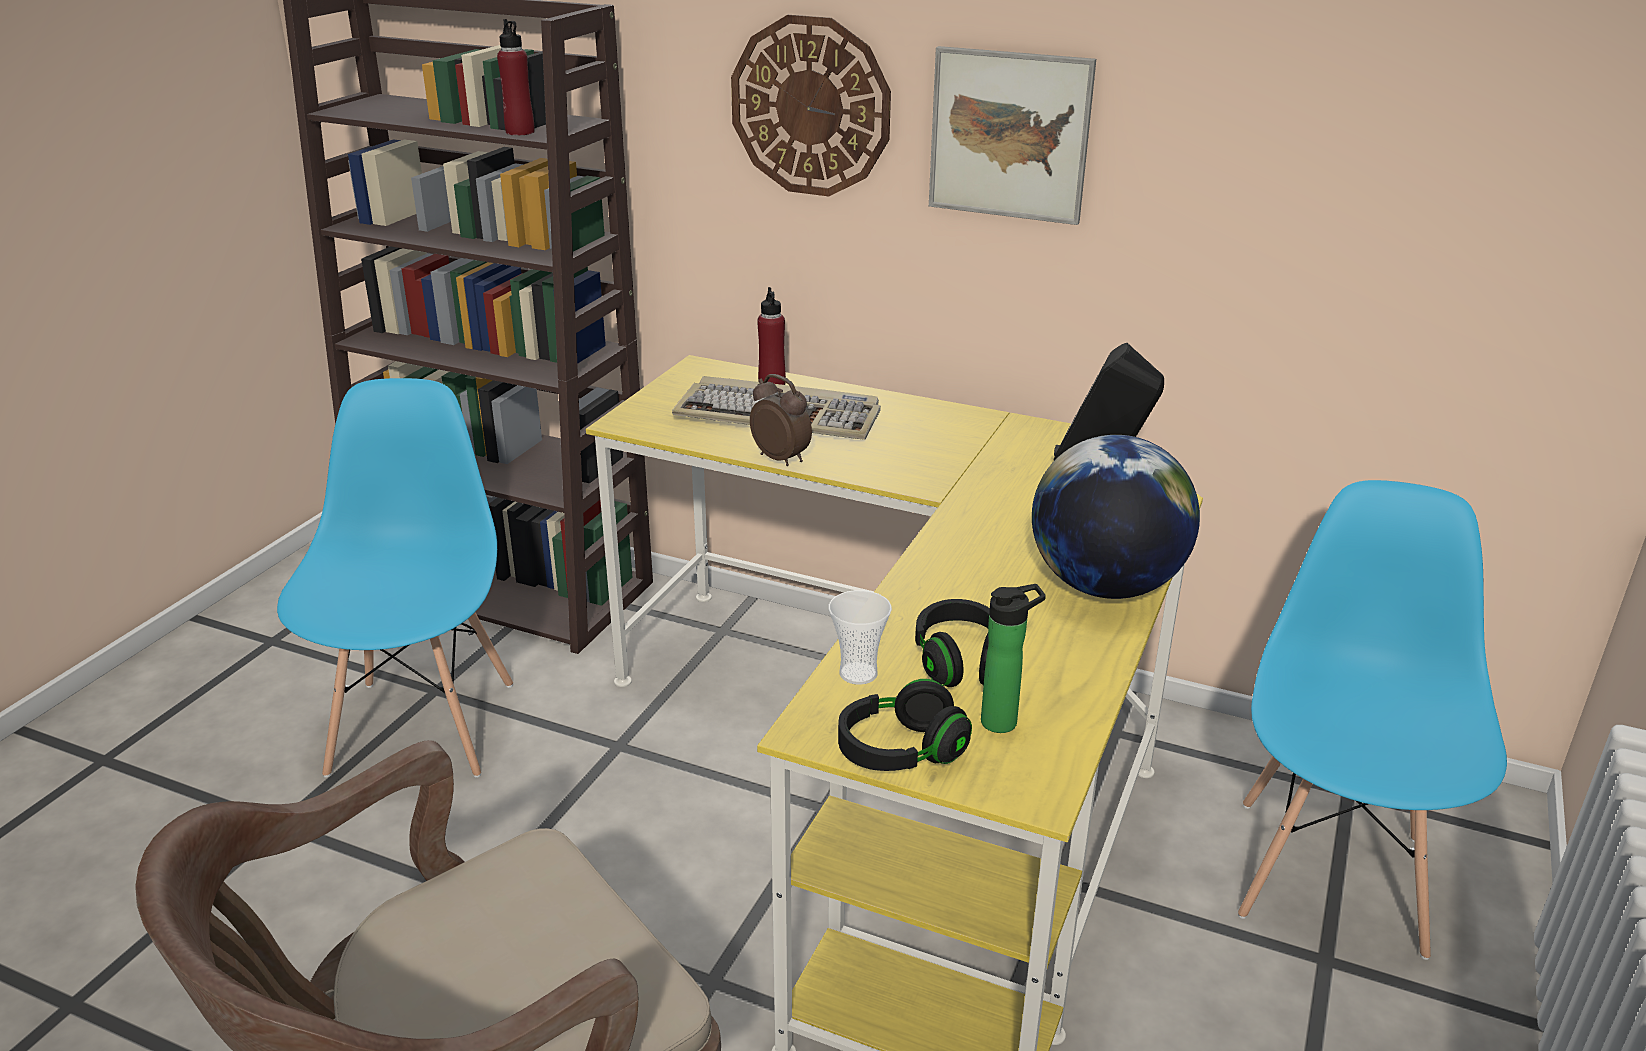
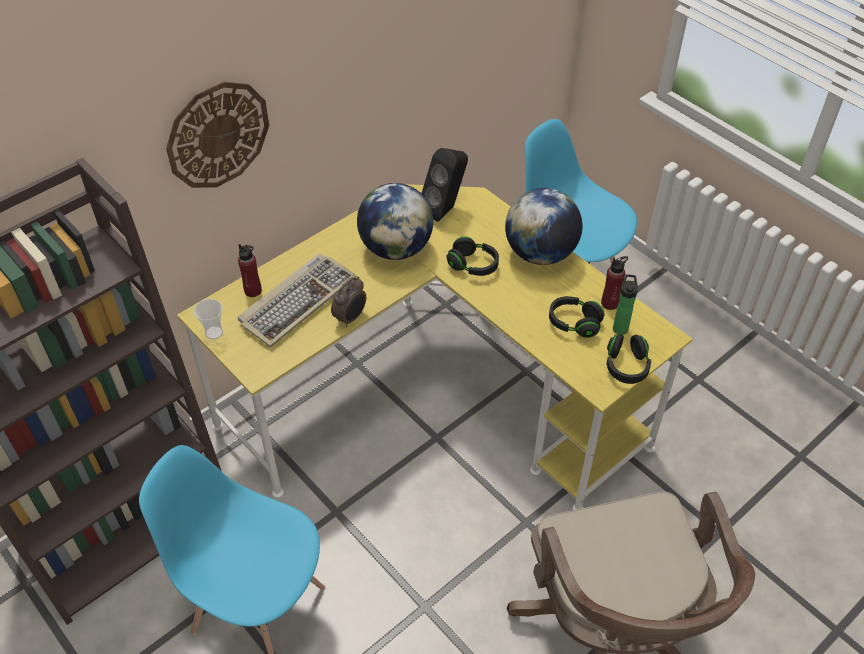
camera: 65 degrees left, 20 degrees up
(520, 132) = (99, 277): red bottle -> red bottle (610, 303)
(781, 458) = (351, 318): alarm clock -> alarm clock turned 150 degrees clockwise
(858, 673) = (567, 360): cup -> cup (214, 333)
(963, 457) = (396, 248): none -> globe
(998, 528) = (473, 265): none -> black headphones
(1009, 135) = (328, 84): picture -> none

